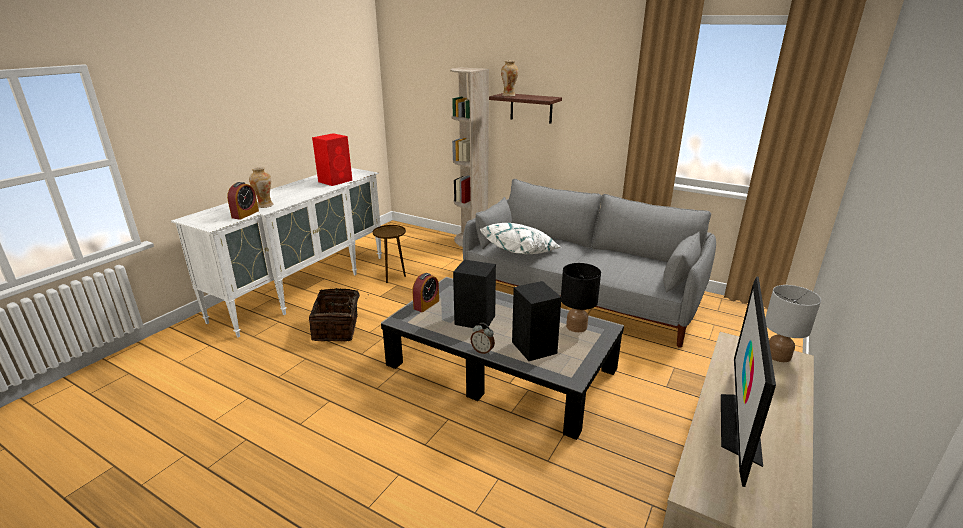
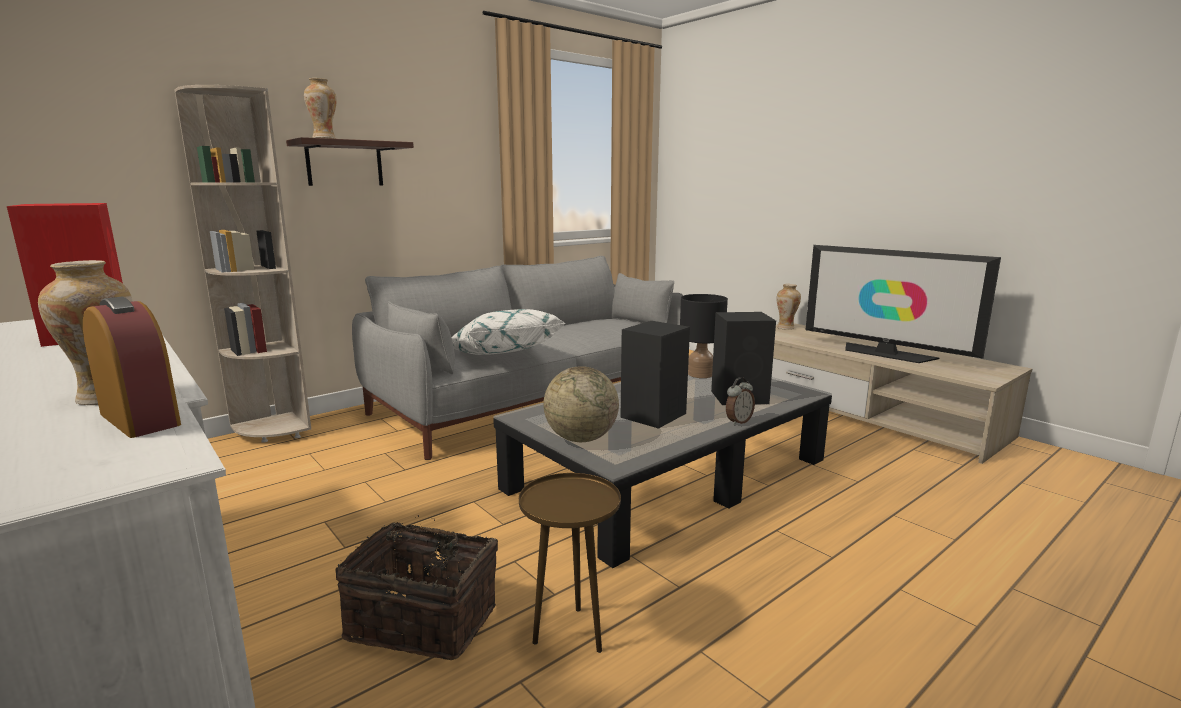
camera: 70 degrees left, 10 degrees down
(392, 277) = (283, 522): brown side table -> brown side table (571, 633)
(426, 305) = (581, 439): alarm clock -> globe
(778, 355) = (785, 328): grey table lamp -> vase

